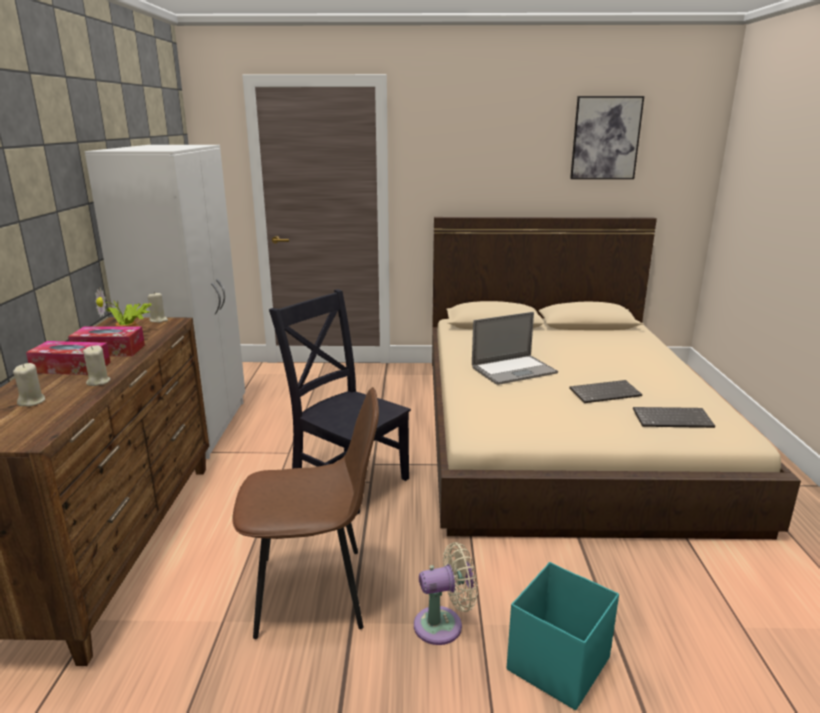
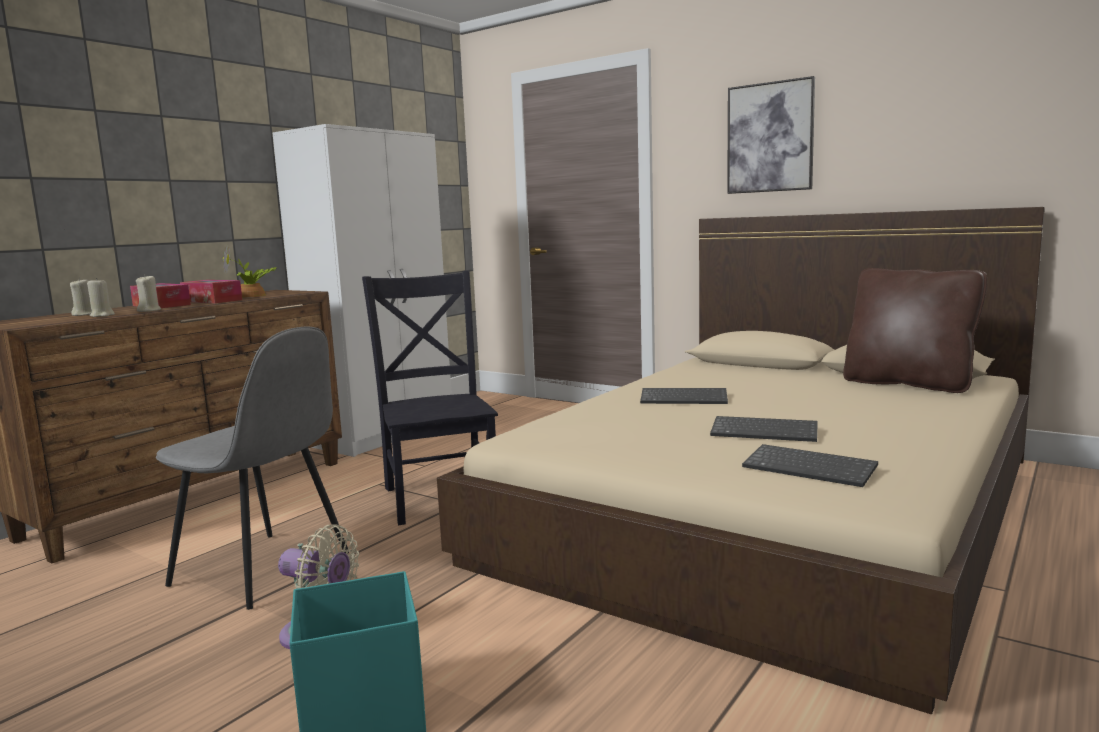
camera: 35 degrees right, 10 degrees down
(158, 320) = (299, 291): beige candle -> beige candle (102, 315)
(314, 591) = (264, 570): brown chair -> grey chair
(514, 370) = (685, 398): laptop -> keyboard
(604, 334) = (908, 384): none -> brown pillow
(605, 138) = (949, 89): picture -> picture (770, 137)

